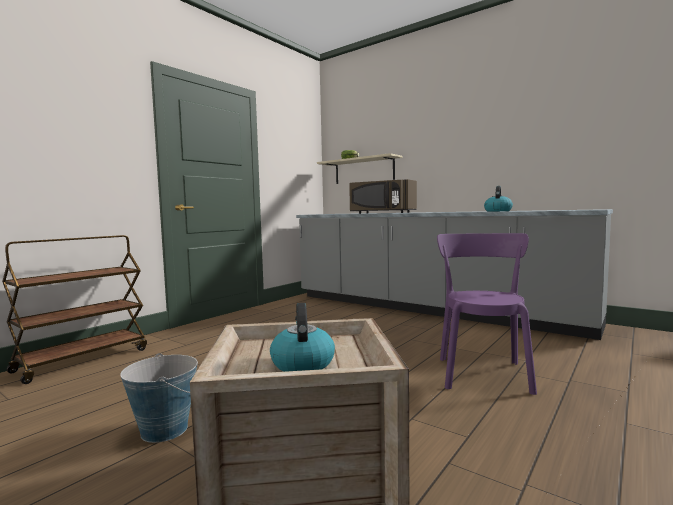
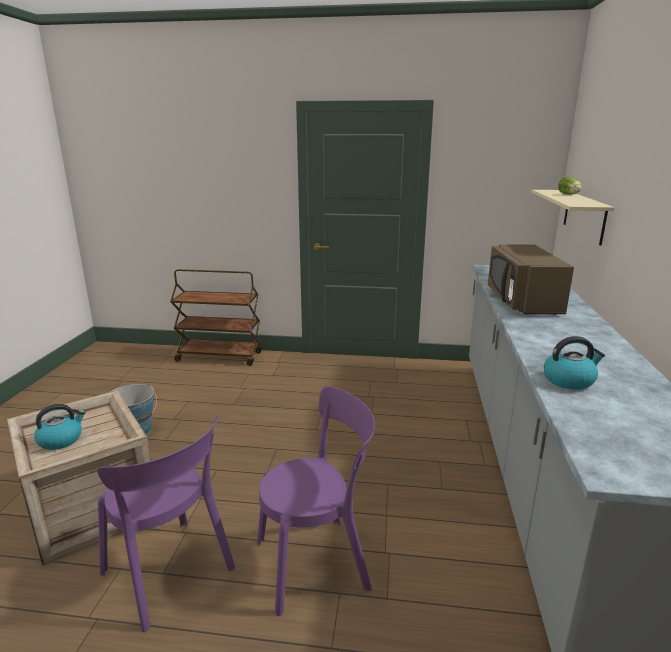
camera: 60 degrees right, 15 degrees up
(471, 432) = (170, 574): none -> purple chair

